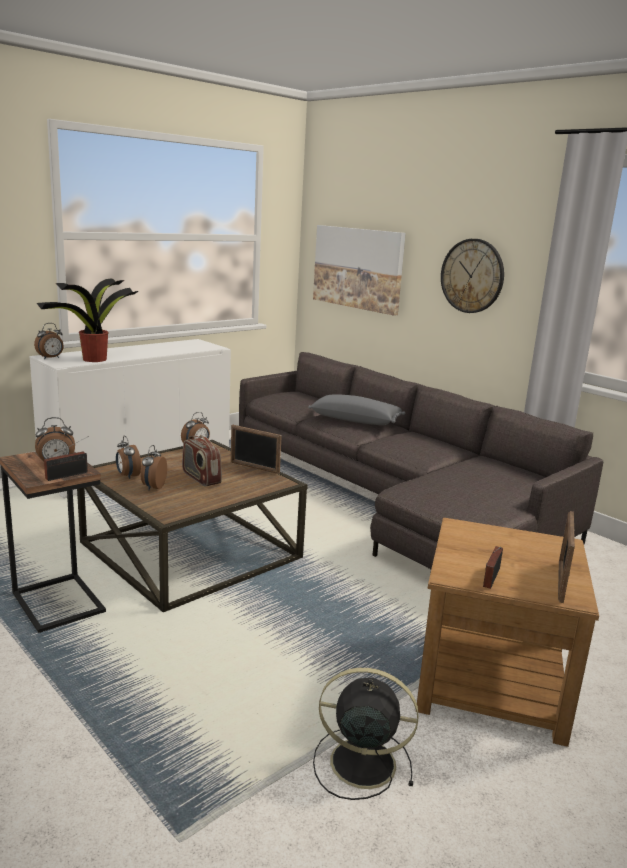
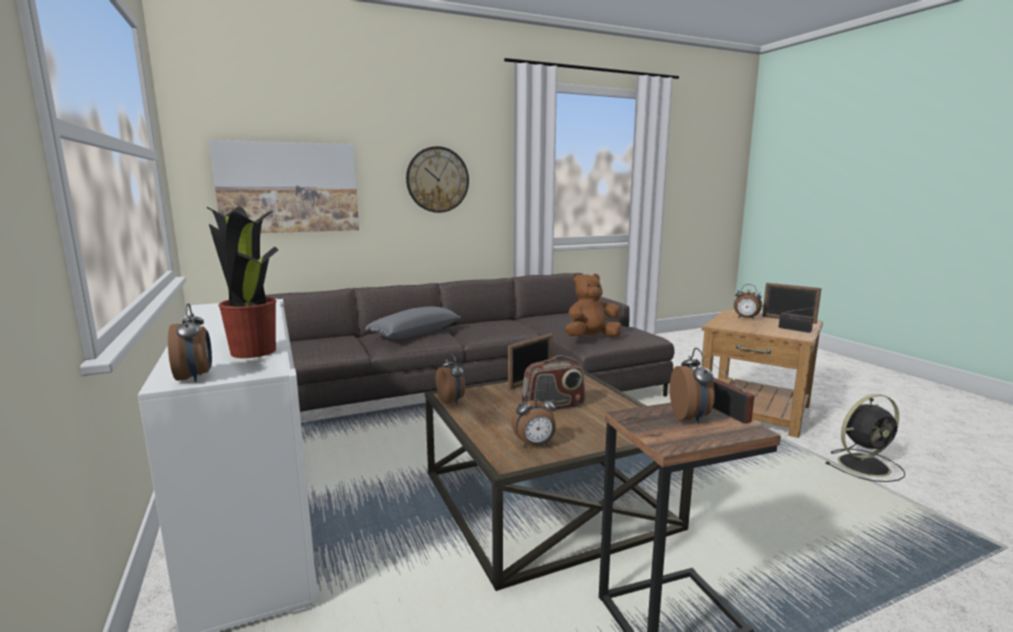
camera: 70 degrees left, 5 degrees down
(153, 487) = (576, 432): alarm clock -> alarm clock (746, 318)
(359, 762) = (865, 465): black fan -> black fan turned 135 degrees counterclockwise
(425, 488) = (591, 338): none -> brown plush toy

